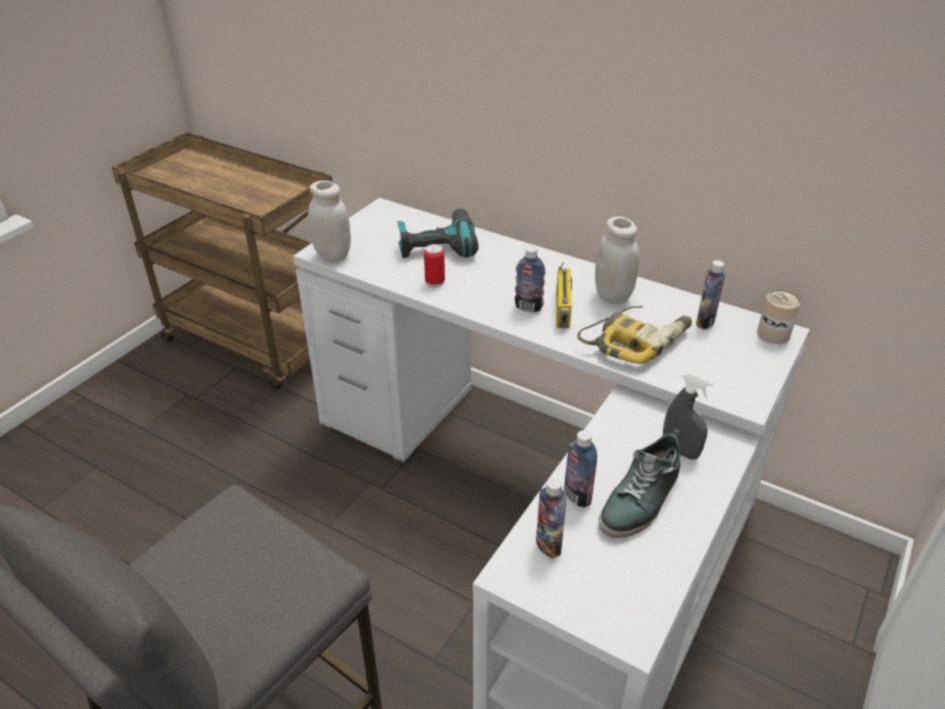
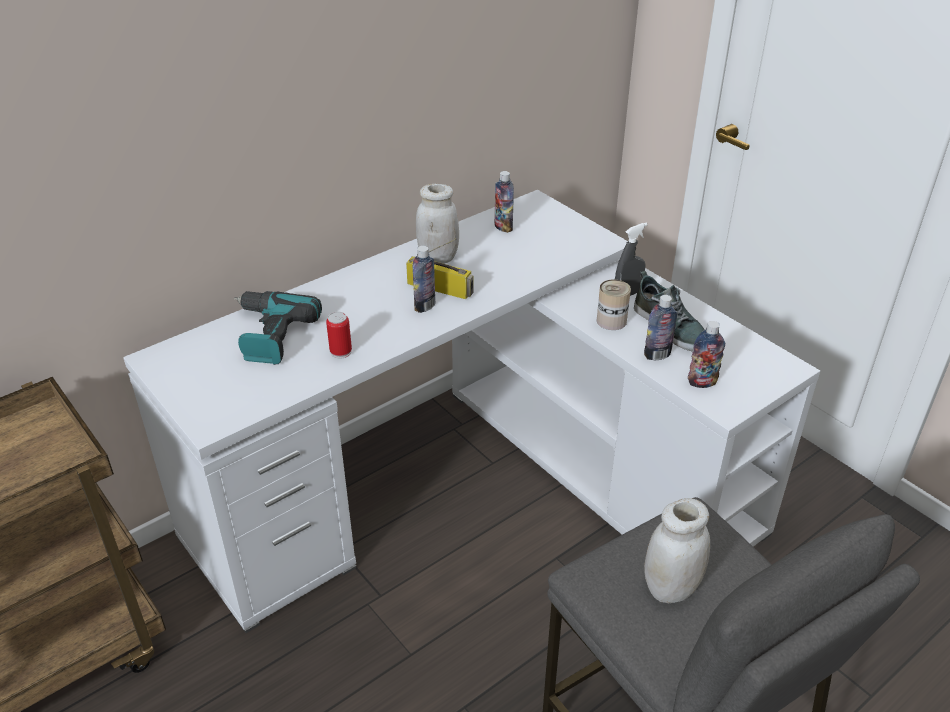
camera: 70 degrees left, 0 degrees up
(332, 255) = (228, 415): white jar -> white jar (671, 588)
(636, 340) = (507, 265): power drill -> none
(773, 334) = (535, 205): can -> can (611, 321)

